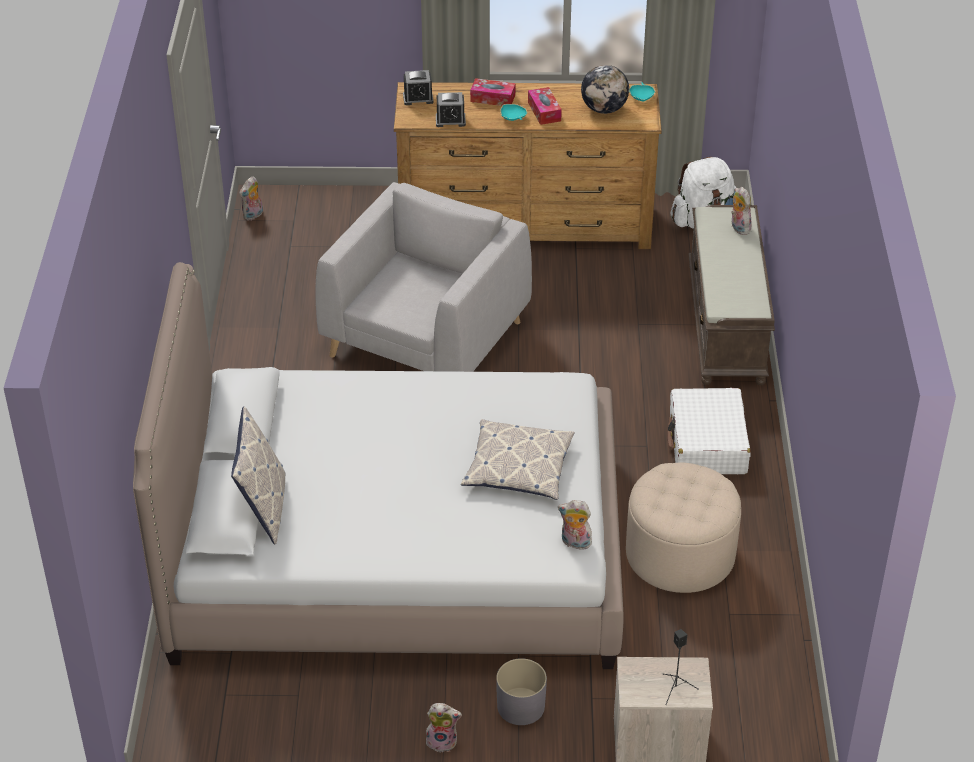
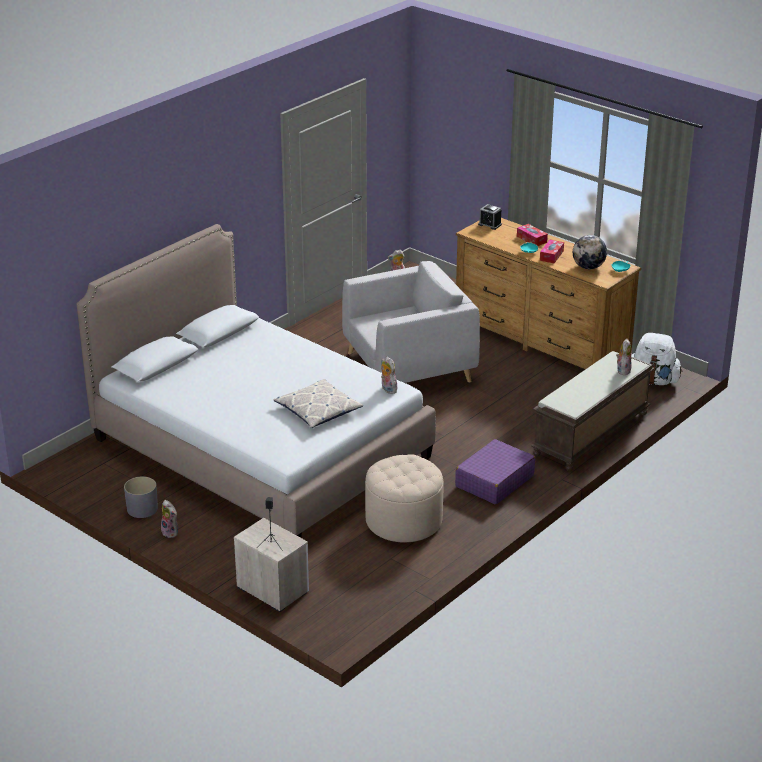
camera: 40 degrees right, 10 degrees down
(263, 508) = (175, 370): pillow -> none
(450, 120) = (492, 240): alarm clock -> none
(521, 706) = (228, 539): grey planter -> grey planter (142, 509)
(574, 543) = (297, 453): plush toy -> plush toy (387, 389)
(707, 443) = (494, 481): white suitcase -> purple suitcase

